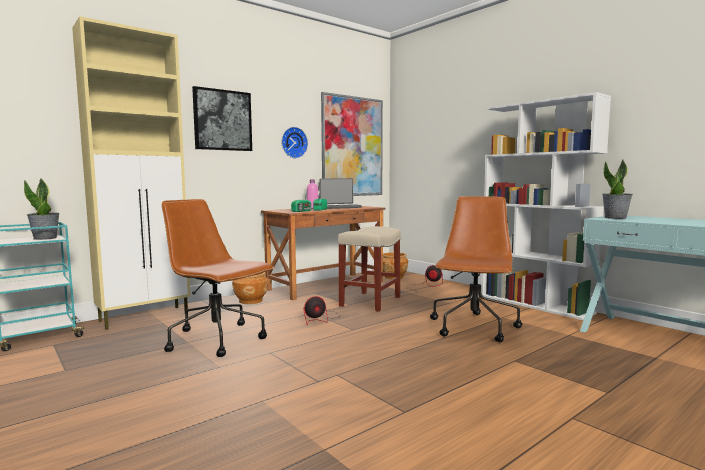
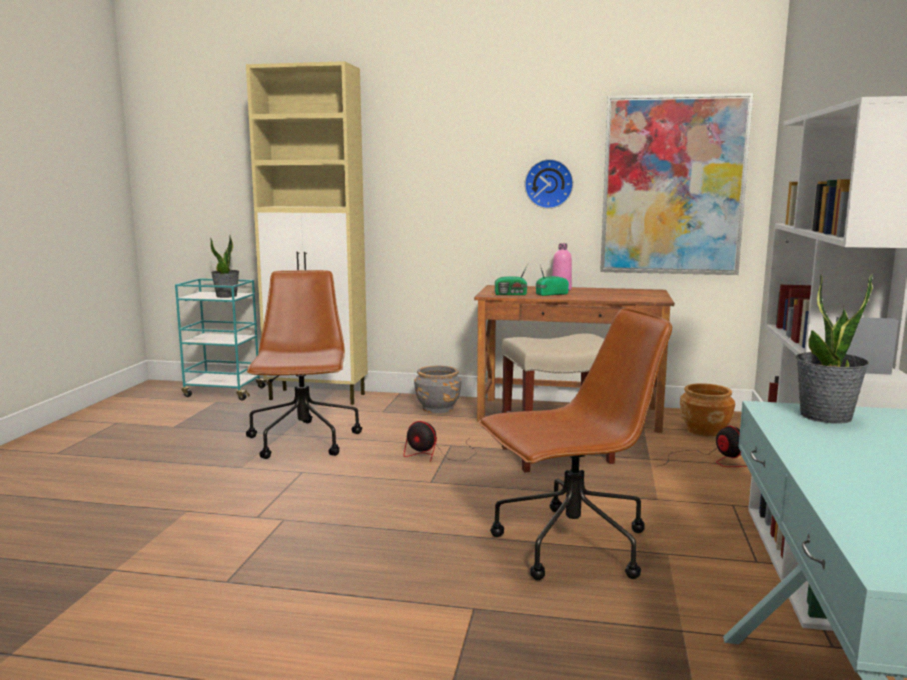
camera: 50 degrees right, 5 degrees up
(222, 120) = (436, 158): picture -> none
(251, 301) = (438, 408): brown planter -> grey planter
(340, 207) = (612, 292): laptop -> none

